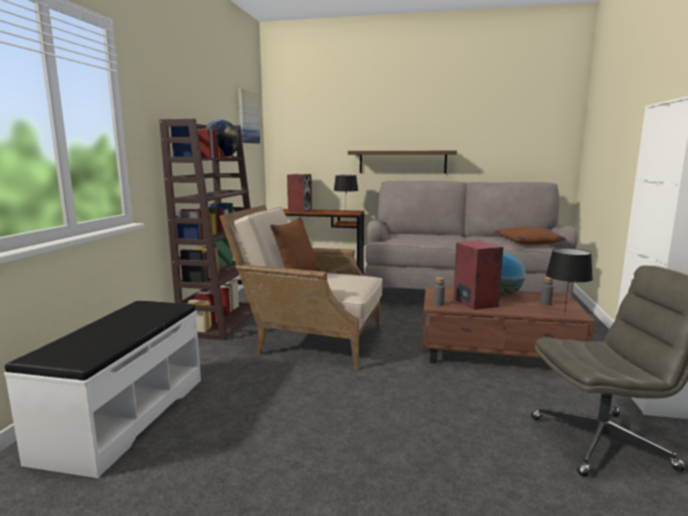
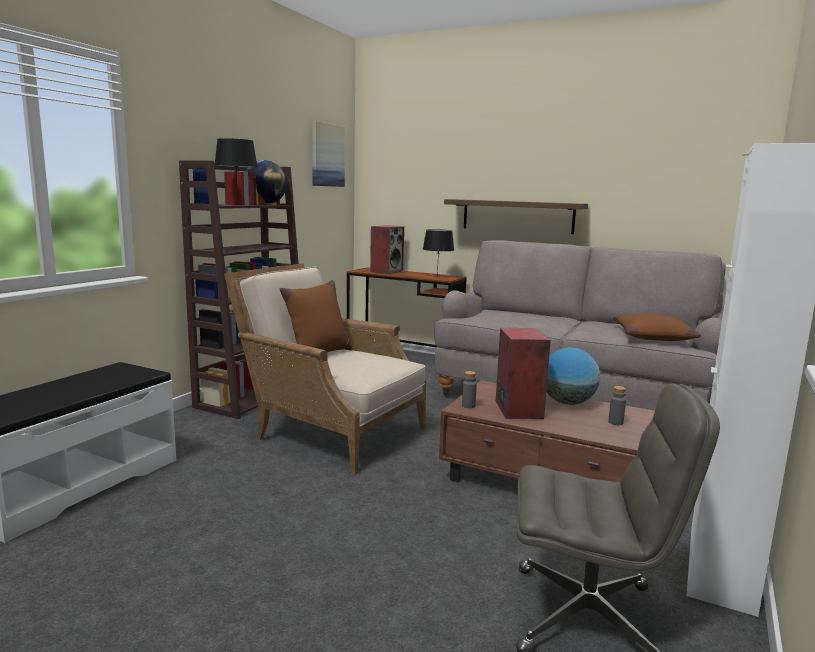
camera: 15 degrees right, 0 degrees up
(565, 313) = (627, 438): black table lamp -> black table lamp (238, 205)

